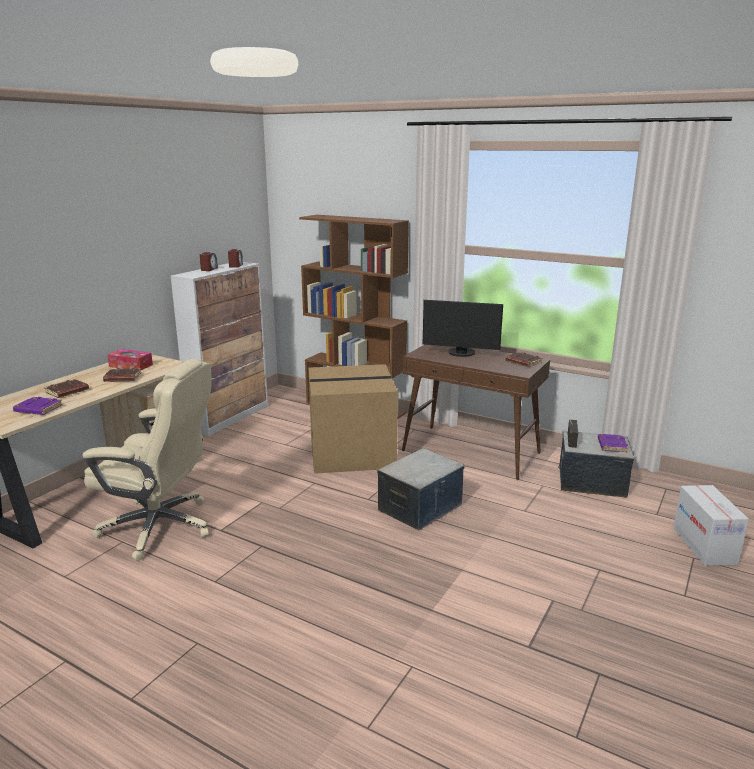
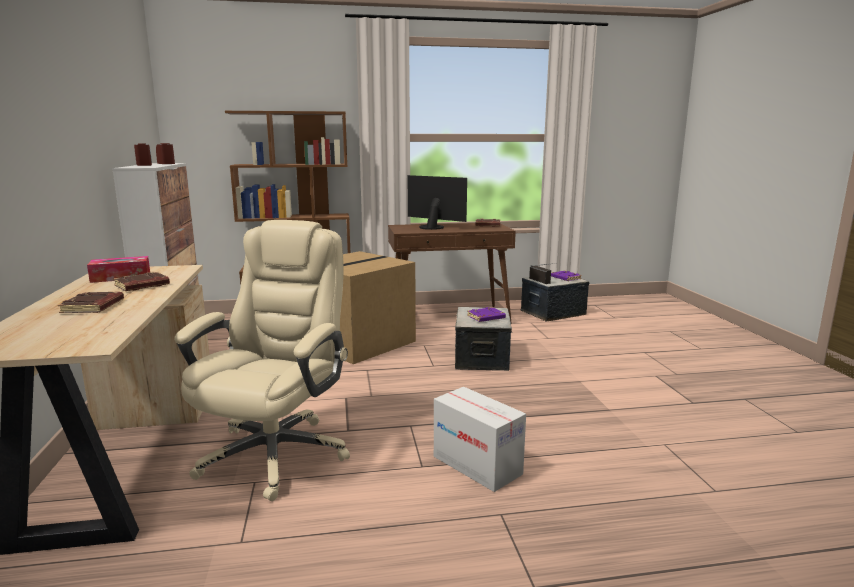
camera: 40 degrees left, 5 degrees down
(37, 409) = (96, 326): purple book -> purple book (486, 317)
(160, 527) = (276, 453): beige office chair -> beige office chair turned 45 degrees counterclockwise
(461, 353) = (433, 227): monitor -> monitor turned 120 degrees counterclockwise
(704, 546) = (663, 324): cardboard box -> cardboard box (477, 465)

